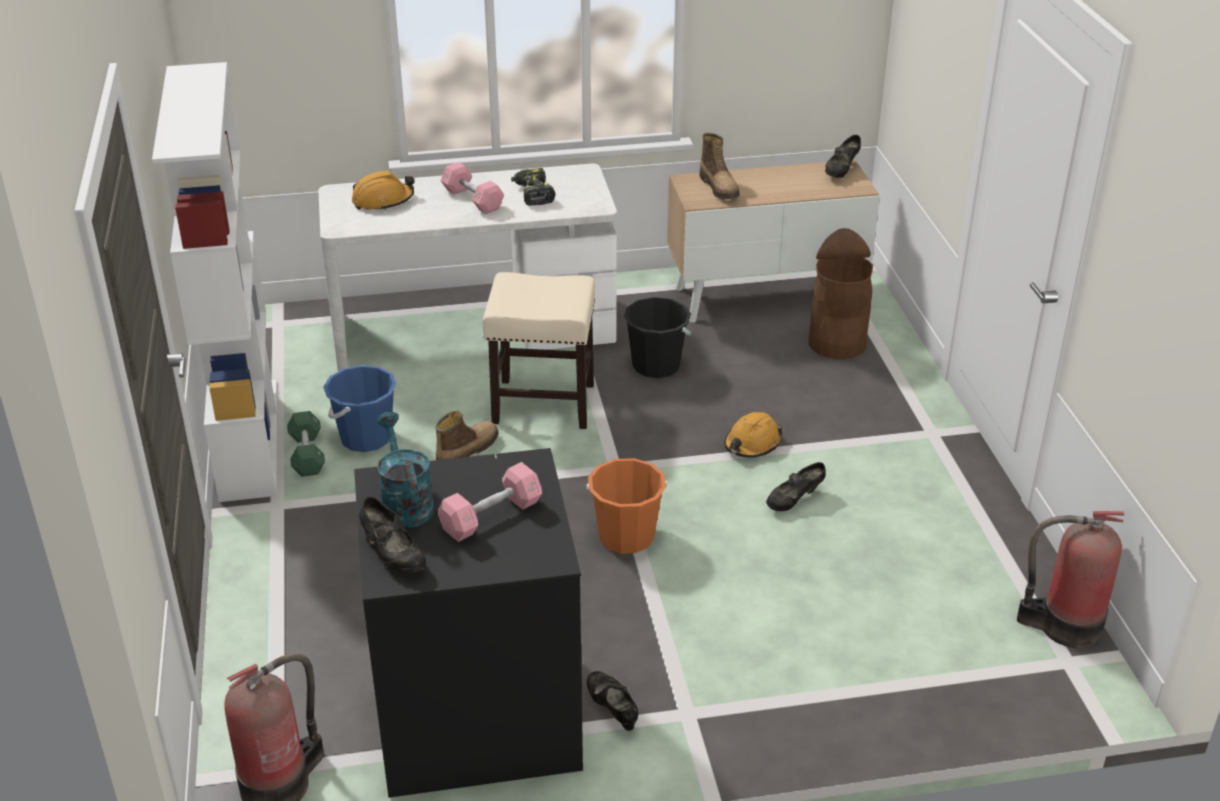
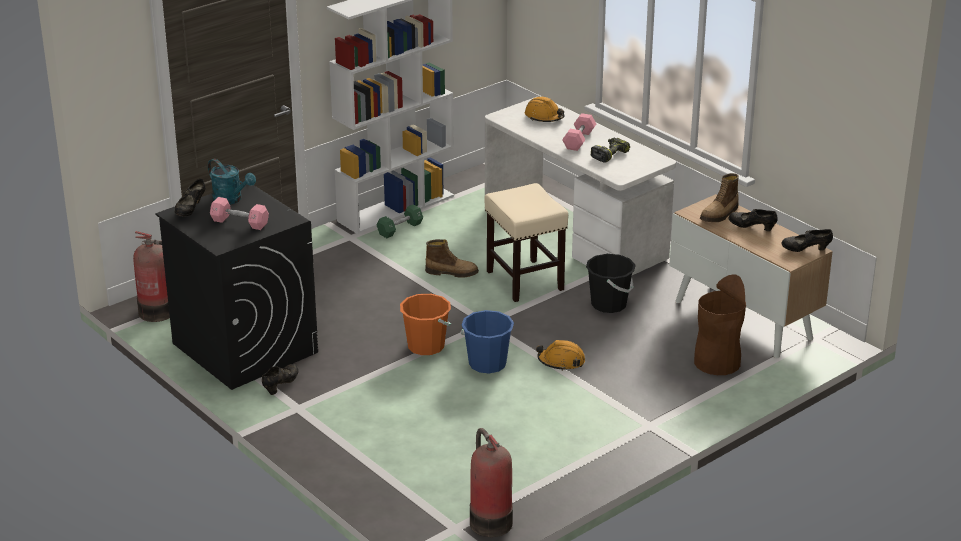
camera: 60 degrees right, 5 degrees down
(366, 438) = (432, 239): blue bucket -> blue bucket (487, 364)
(404, 503) = (231, 200): turquoise watering can -> turquoise watering can turned 90 degrees clockwise
(794, 500) = (518, 392): black shoe -> black shoe (752, 227)

